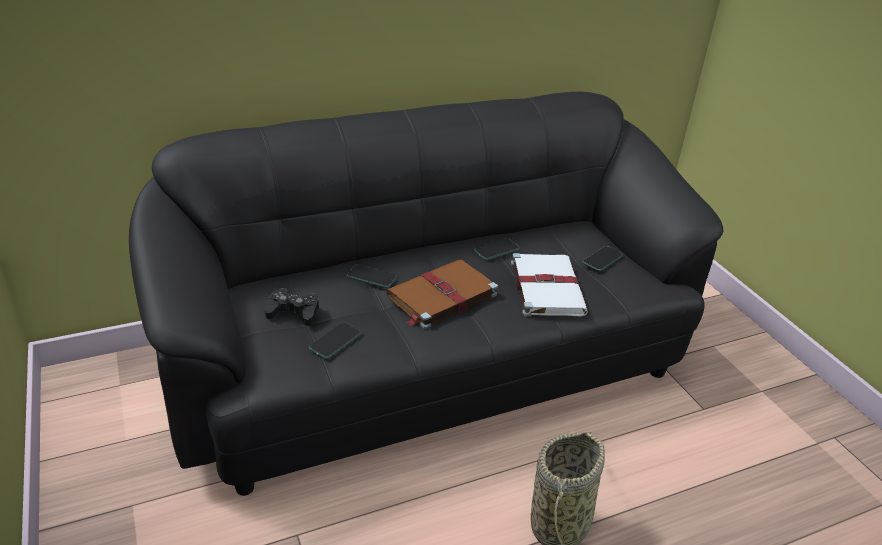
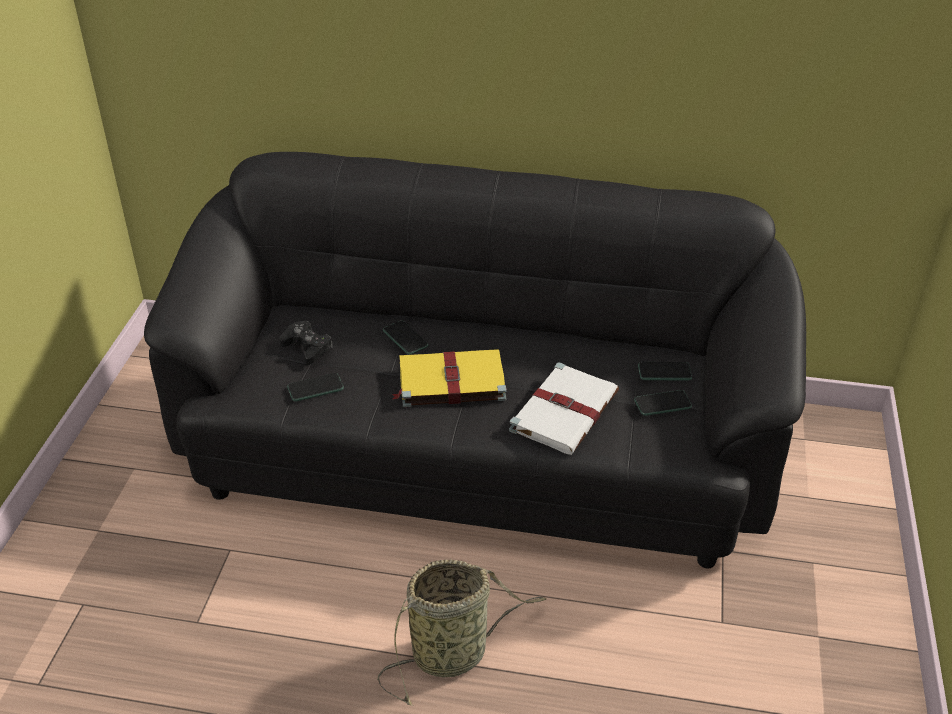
camera: 35 degrees right, 5 degrees up
(440, 296) = (449, 381): brown book -> yellow book
(496, 250) = (556, 353): phone -> phone (664, 372)

